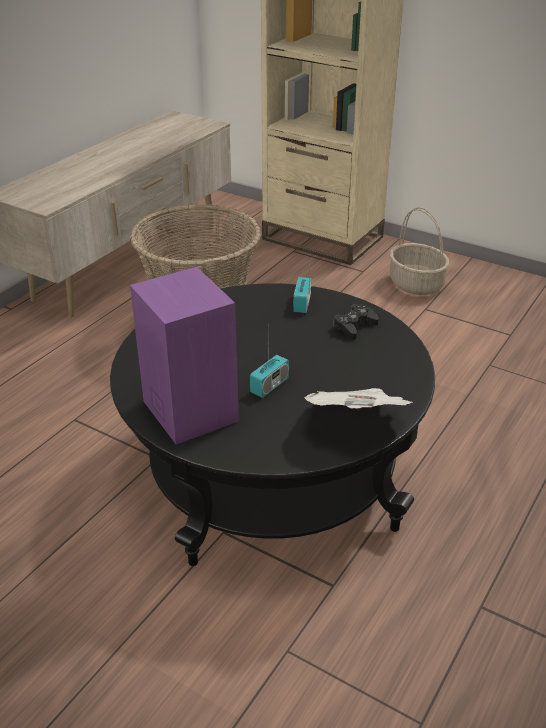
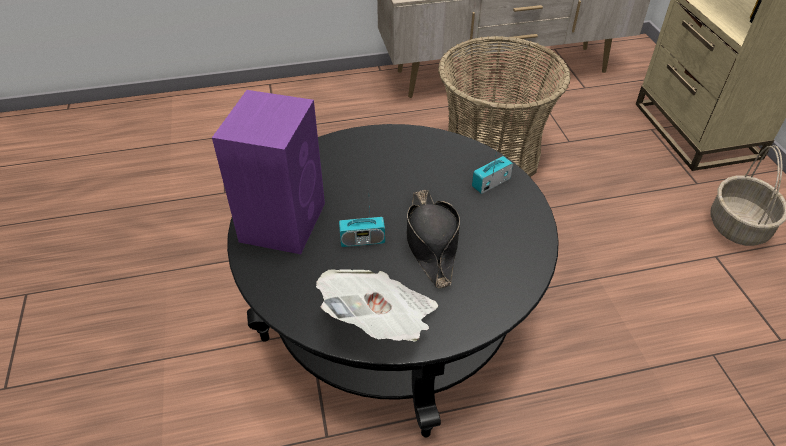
camera: 45 degrees right, 10 degrees up
(318, 359) = (431, 243): none -> black hat
(354, 326) = (505, 232): black game controller -> none

